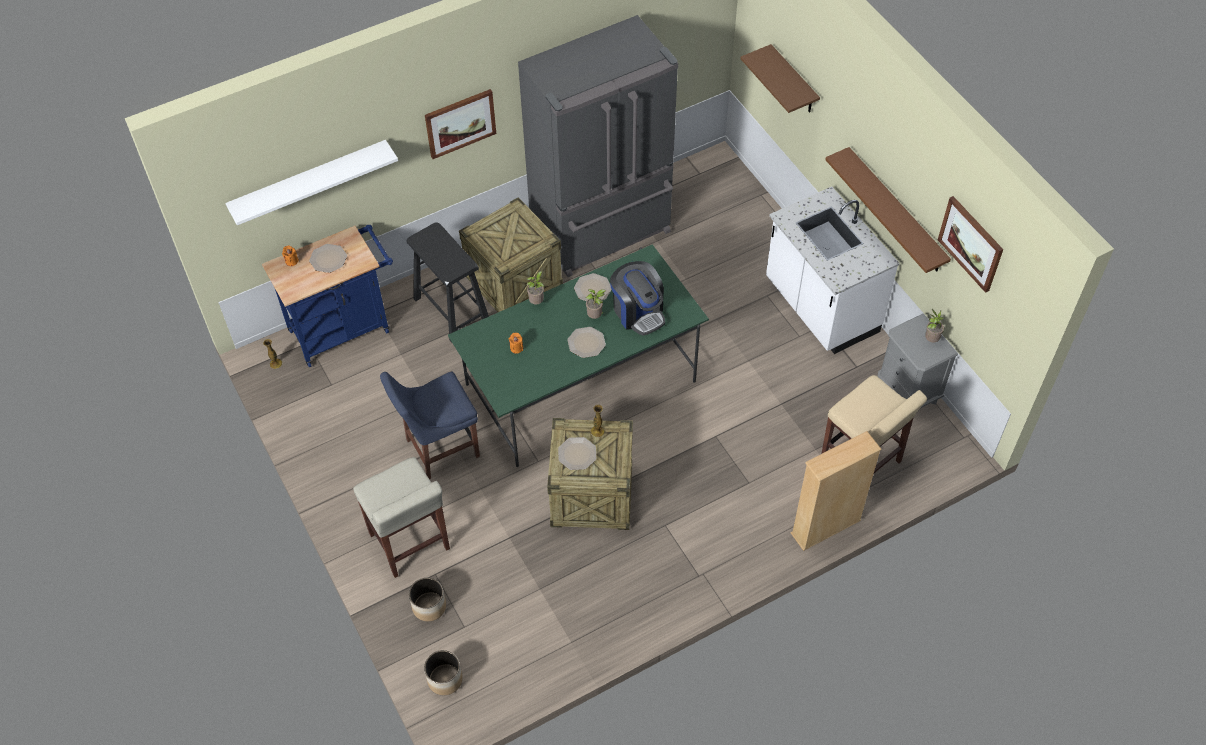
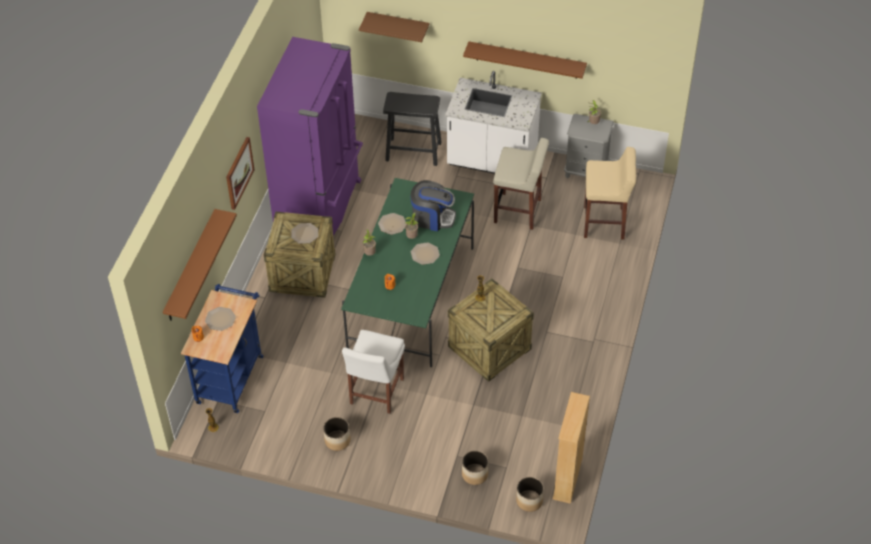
camera: 45 degrees left, 5 degrees down
(309, 181) = (191, 267): white shelf -> brown shelf
(355, 465) = (337, 440): none -> planter
(410, 543) = (422, 453): beige stool -> beige stool (518, 211)
(438, 449) = (375, 393): blue chair -> white chair
(451, 310) = (285, 315): black stool -> black stool (414, 151)
(577, 454) = (484, 317): plate -> plate (305, 234)
(603, 231) = (321, 207): grey fridge -> purple fridge
(825, 527) = (625, 268): beige bookcase -> beige bookcase (567, 478)
(971, 243) = (601, 42): picture -> none

